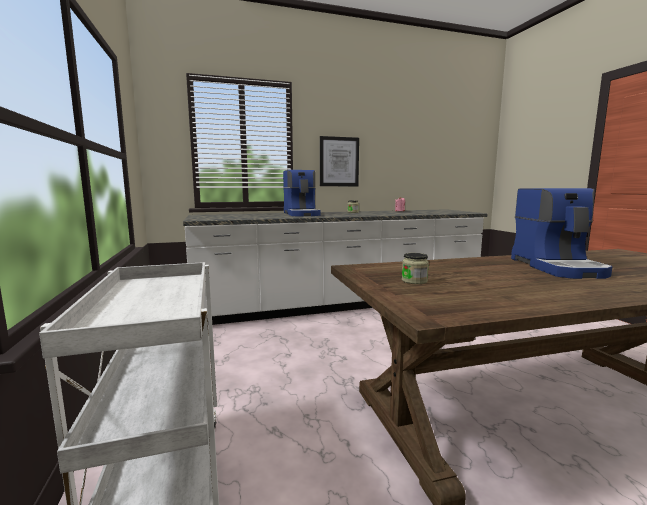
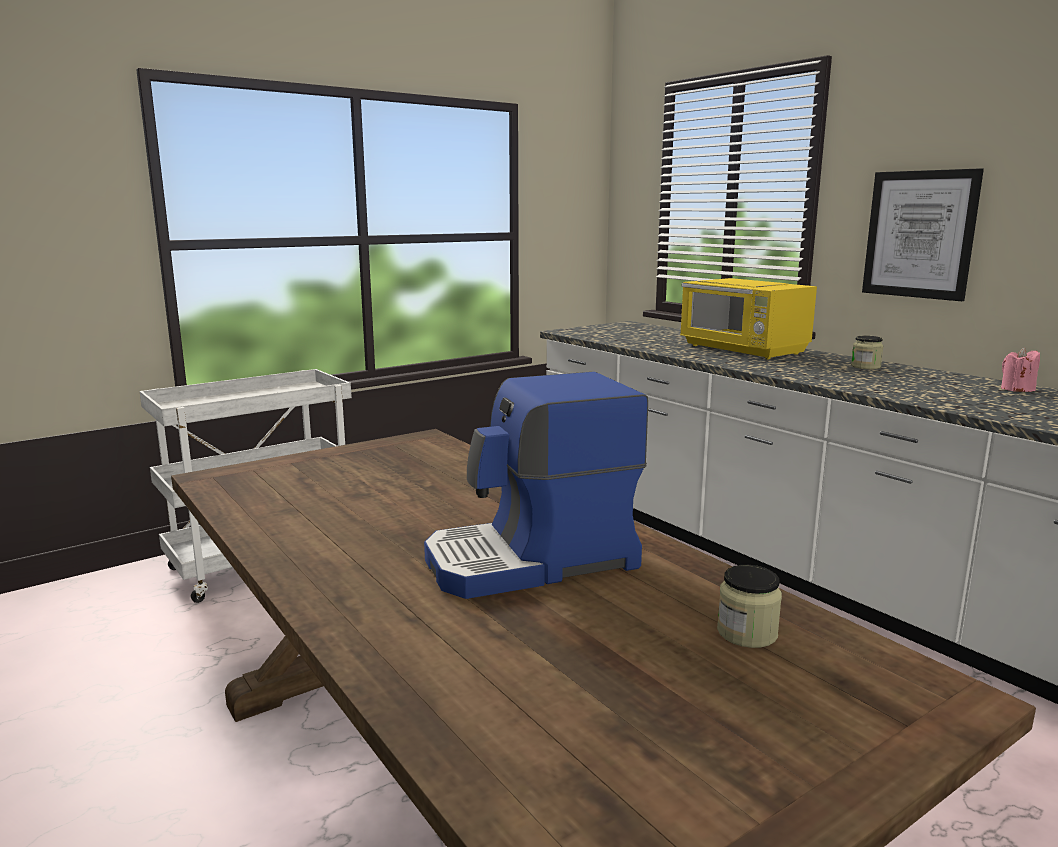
camera: 70 degrees right, 5 degrees up
(302, 214) = (743, 350): coffee machine -> yellow microwave
(414, 281) = (359, 467): jar -> jar (747, 633)

